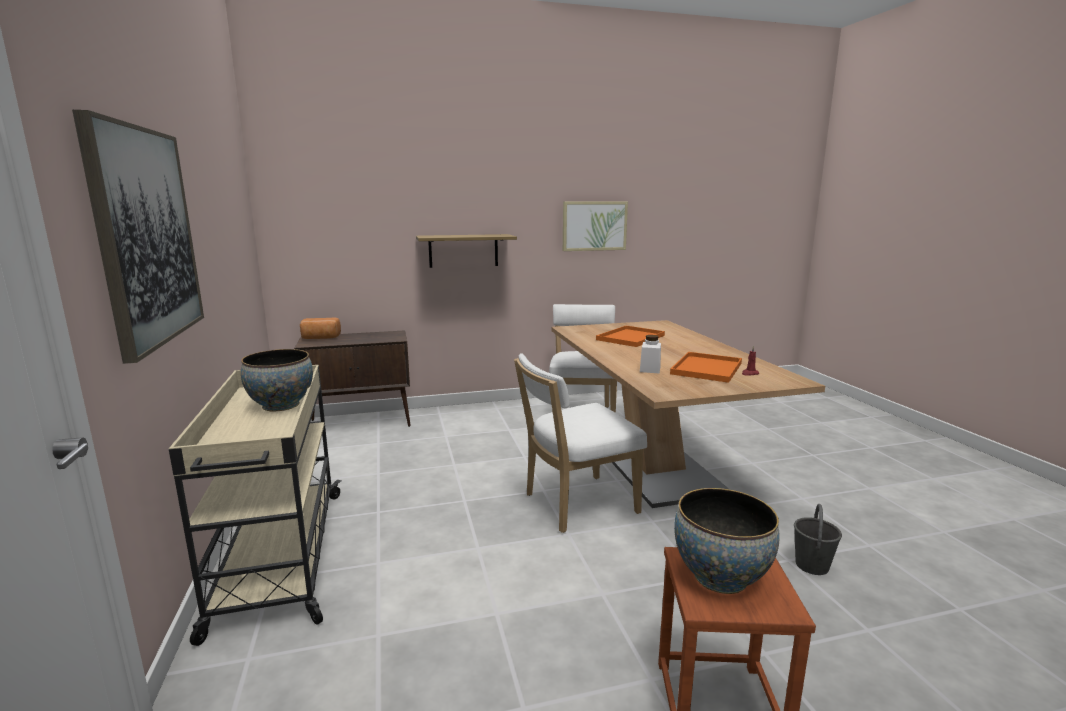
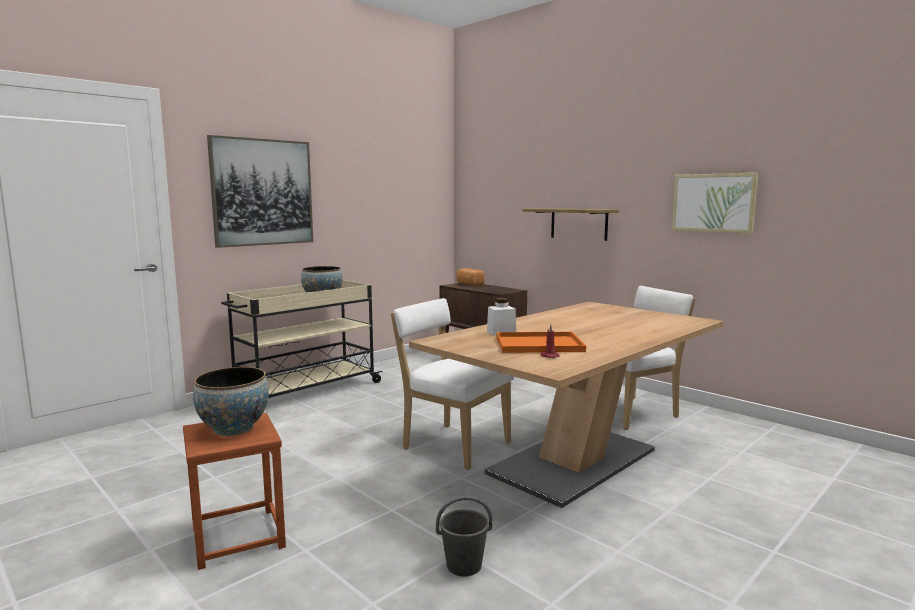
camera: 60 degrees right, 5 degrees down
(630, 338) = (602, 319): orange tray -> none

